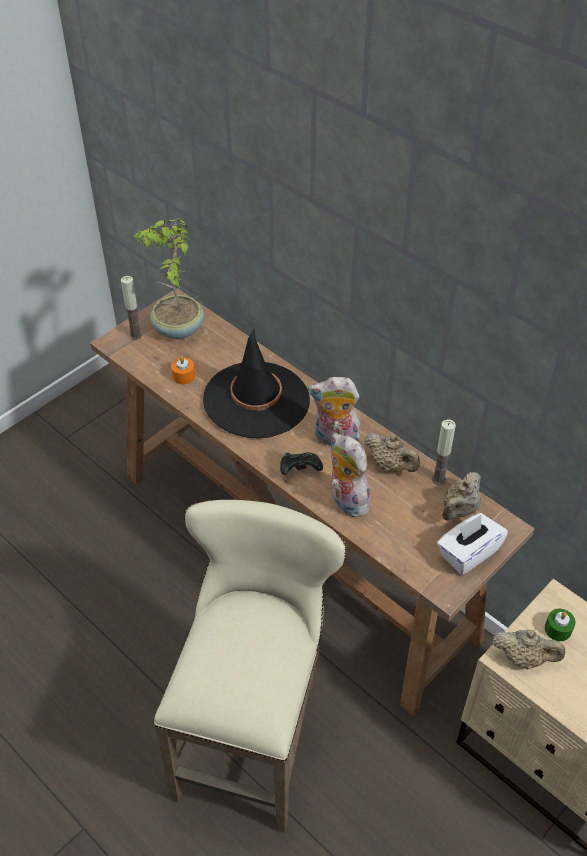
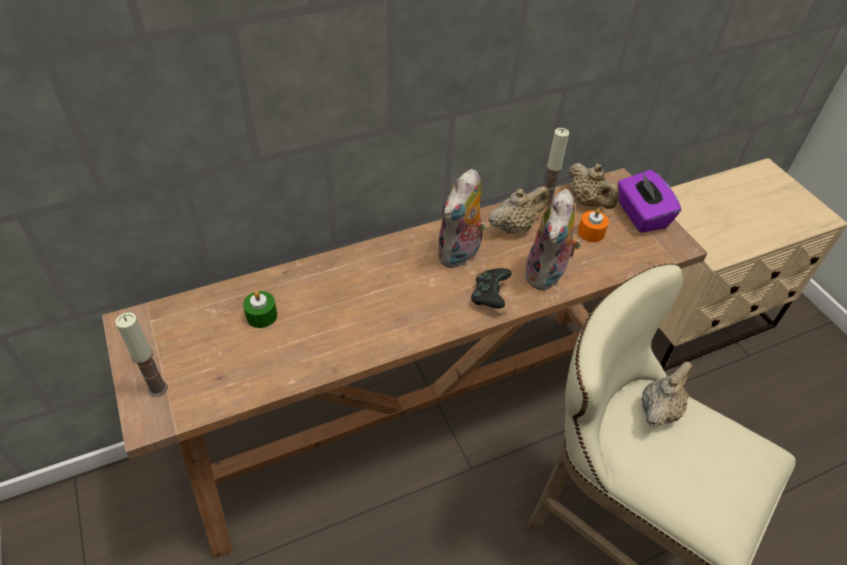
camera: 70 degrees left, 0 degrees up
(177, 329) = (184, 338): potted plant -> none
(183, 376) = (276, 357): orange candle -> orange candle (591, 232)
(256, 400) = (363, 299): black hat -> none
(345, 500) = (547, 275): plush toy -> plush toy turned 60 degrees counterclockwise
(468, 553) = (640, 215): white tissue box -> purple tissue box
(524, 658) = (717, 243): beige teapot -> beige teapot (659, 409)
(558, 629) = (692, 213): green candle -> green candle (261, 315)

